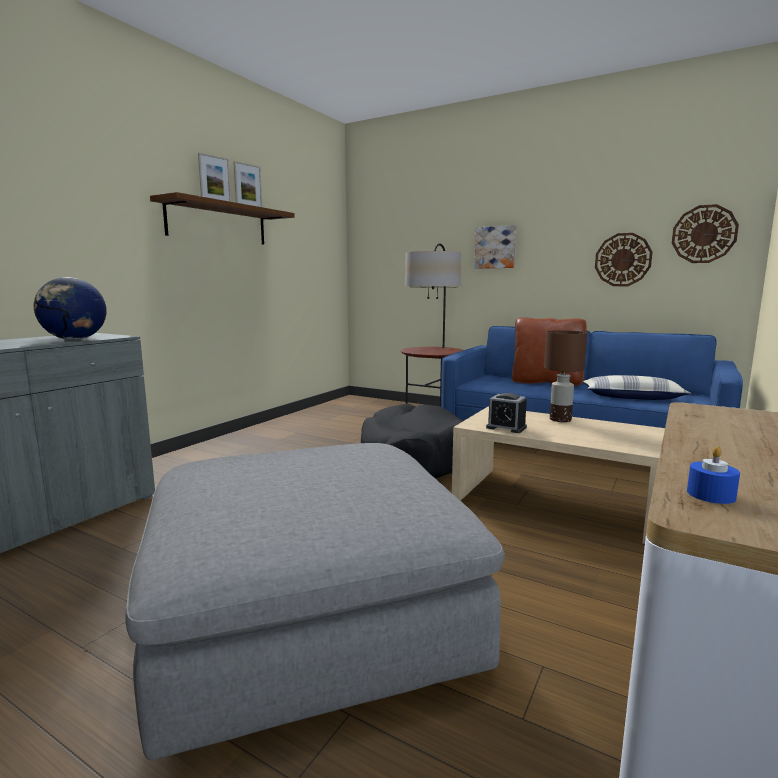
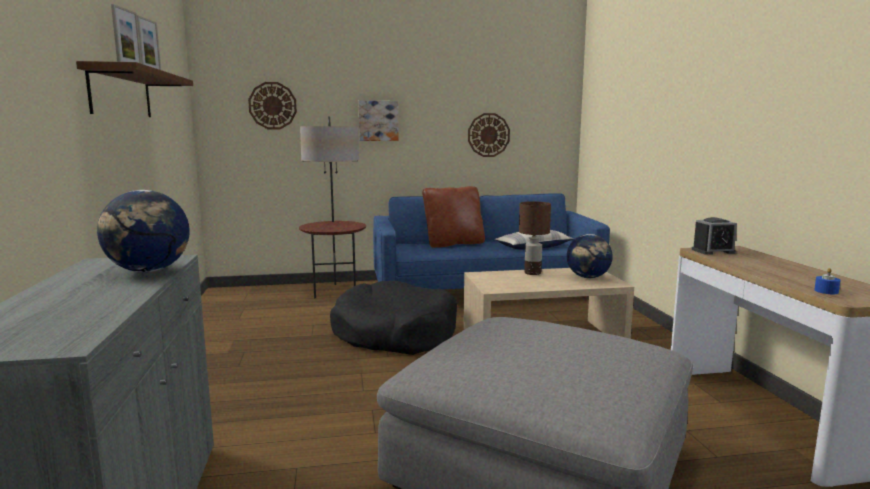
camera: 40 degrees left, 0 degrees up
(506, 427) = (517, 286): alarm clock -> alarm clock (713, 251)
(620, 436) = (588, 277): none -> globe
(704, 234) = (542, 117): wall clock -> wall clock (272, 105)

